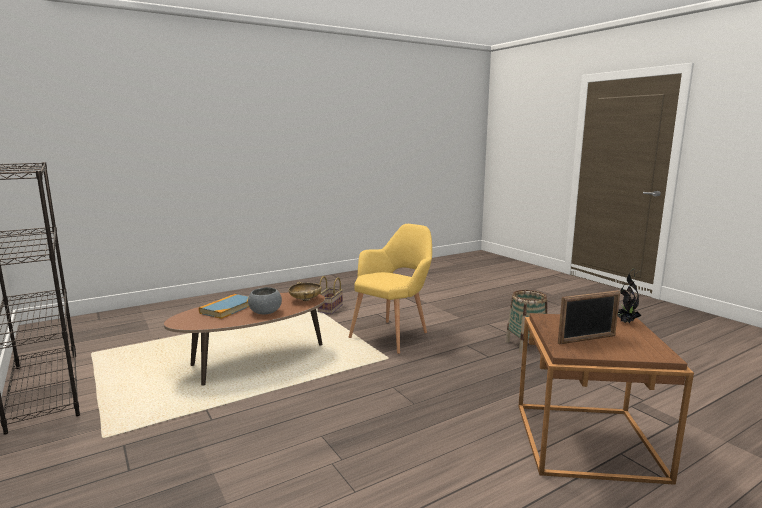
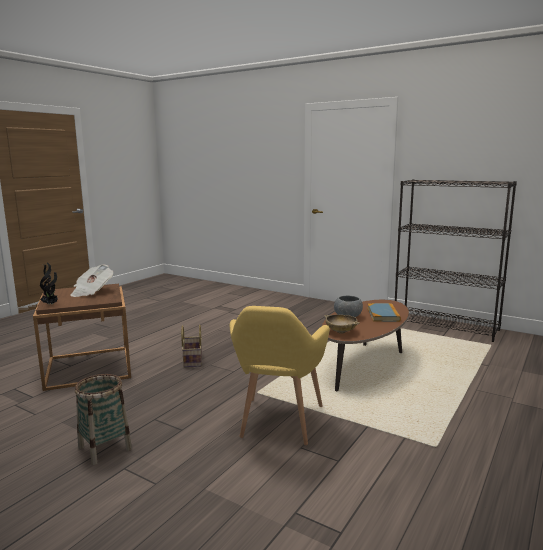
camera: 155 degrees right, 0 degrees up
(330, 309) = (415, 452): basket -> basket (192, 360)
(587, 339) = (92, 292): picture frame -> newspaper

